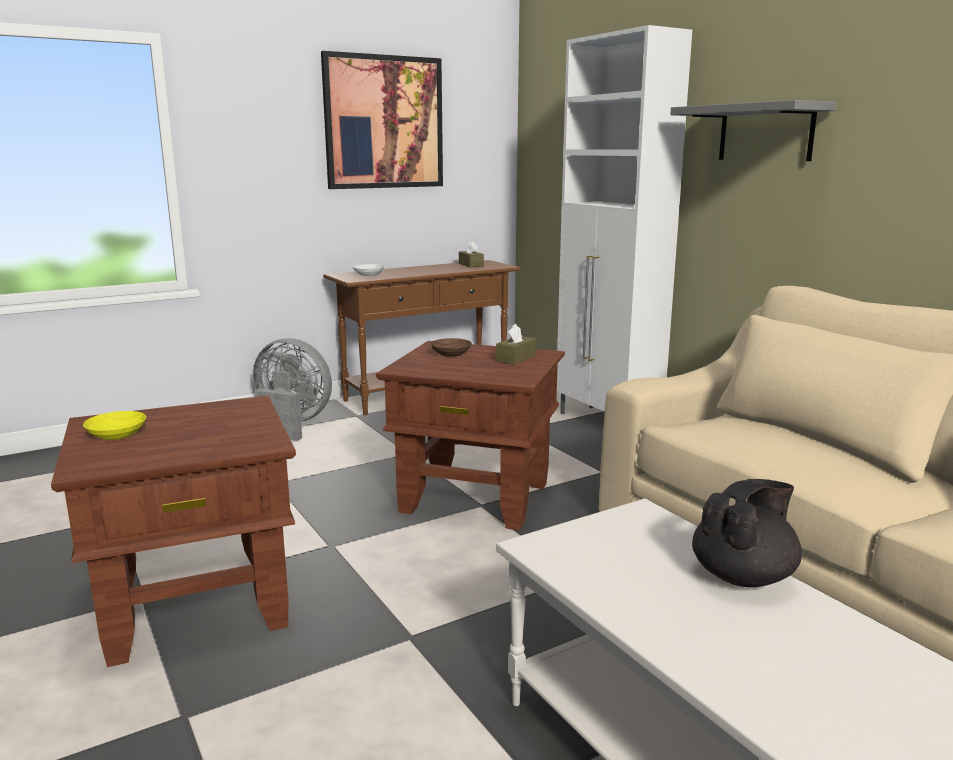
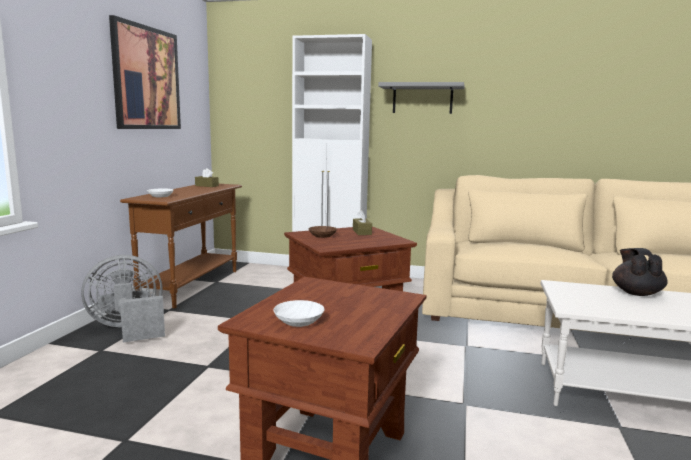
camera: 45 degrees left, 5 degrees down
(115, 434) = (298, 322): yellow bowl -> white bowl

